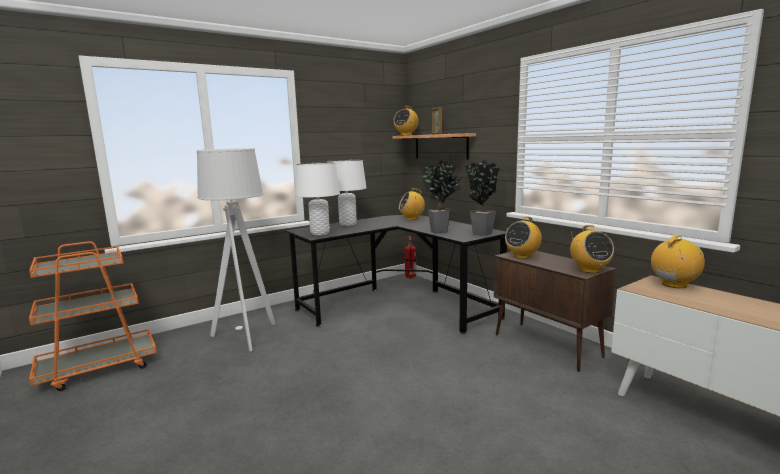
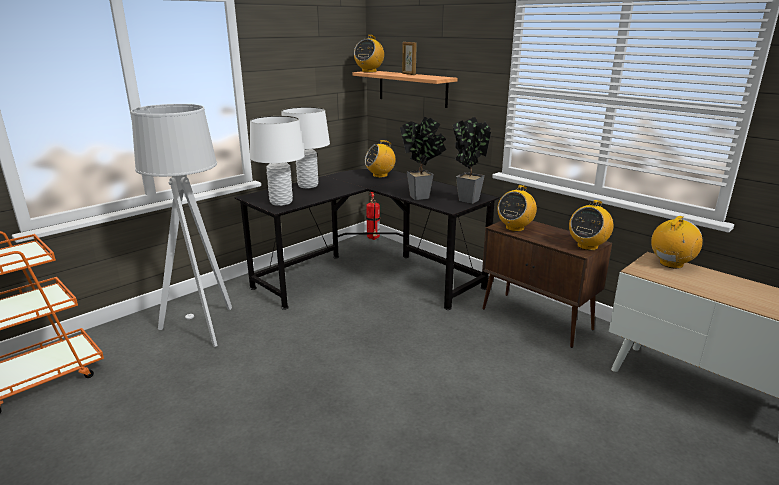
camera: 10 degrees left, 10 degrees up
(589, 270) = (587, 246): radio -> radio turned 60 degrees clockwise

